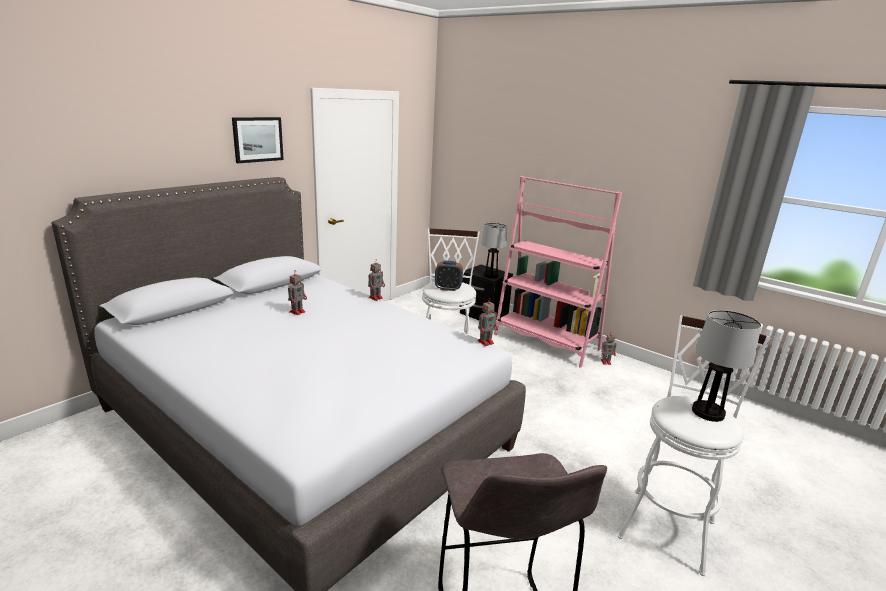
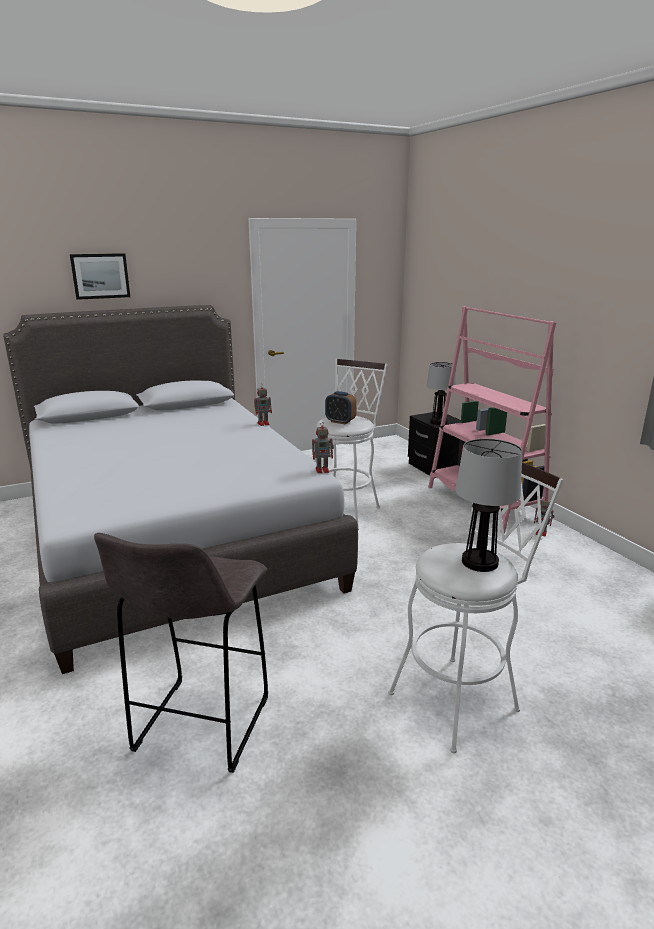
camera: 25 degrees right, 0 degrees up
(257, 139) = (190, 268): picture -> picture (100, 276)
(297, 311) = (182, 427): toy robot -> none

